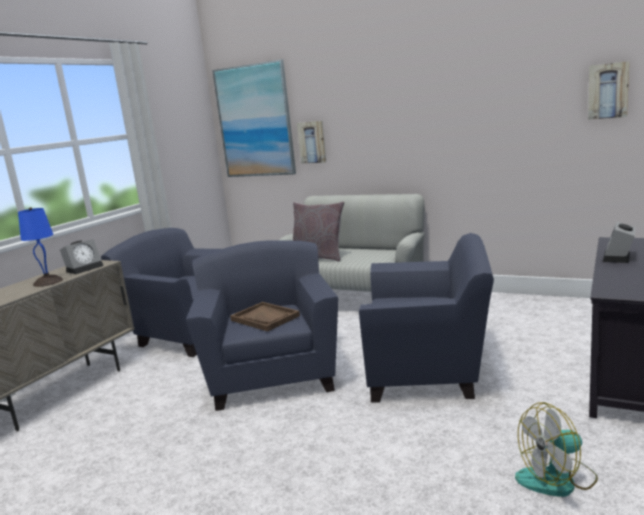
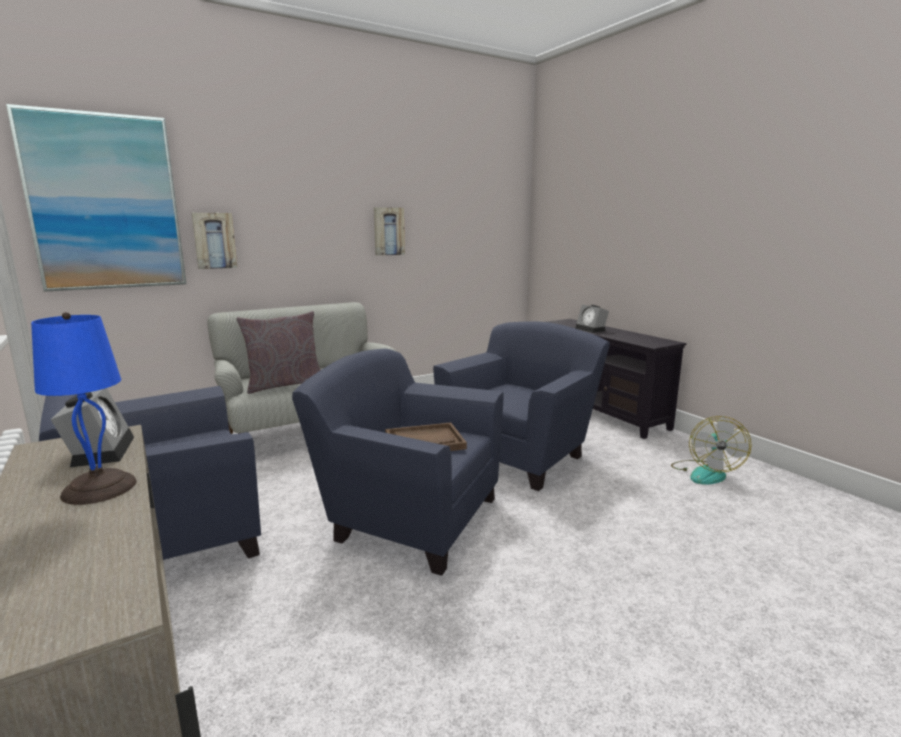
camera: 60 degrees left, 0 degrees up
(608, 91) = (499, 212): picture -> picture (388, 231)

